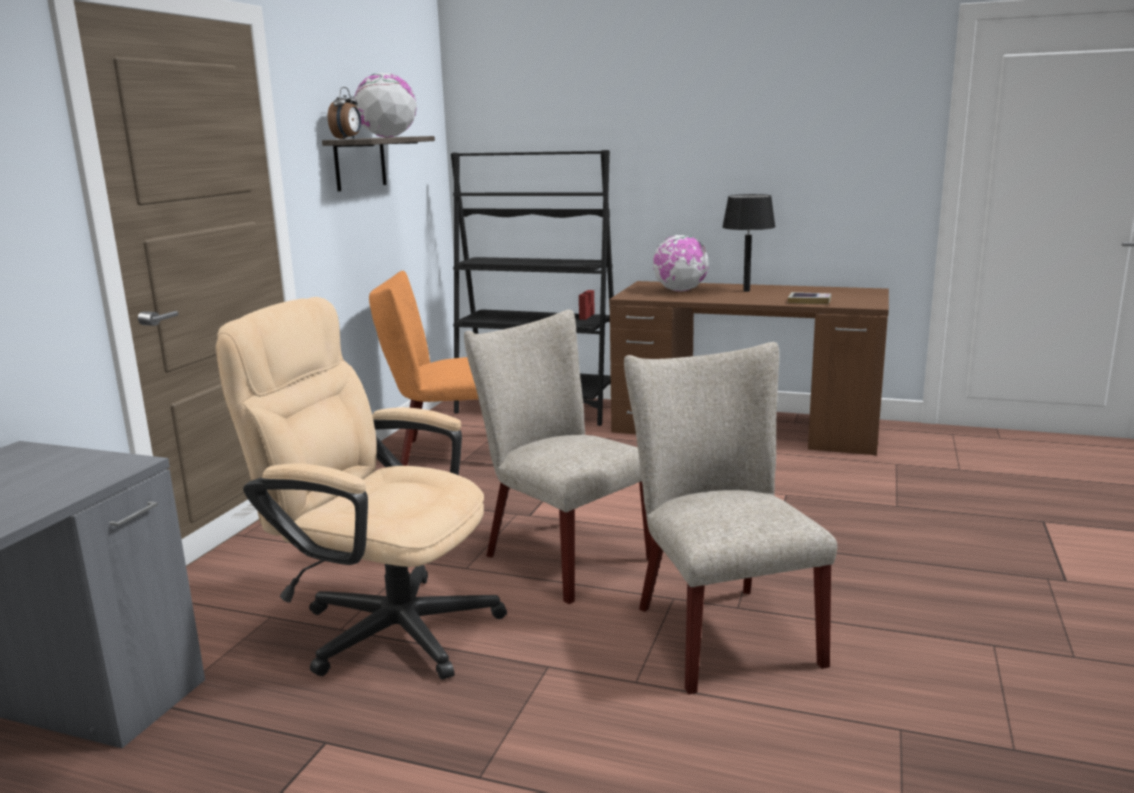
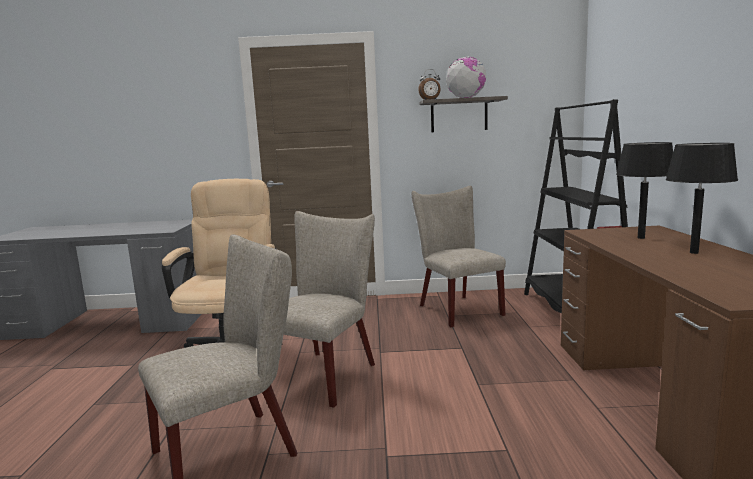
camera: 70 degrees right, 5 degrees down
(446, 452) = (456, 308): orange chair -> beige chair
(680, 291) = (640, 238): globe -> black table lamp
(809, 301) = (691, 276): book -> none

